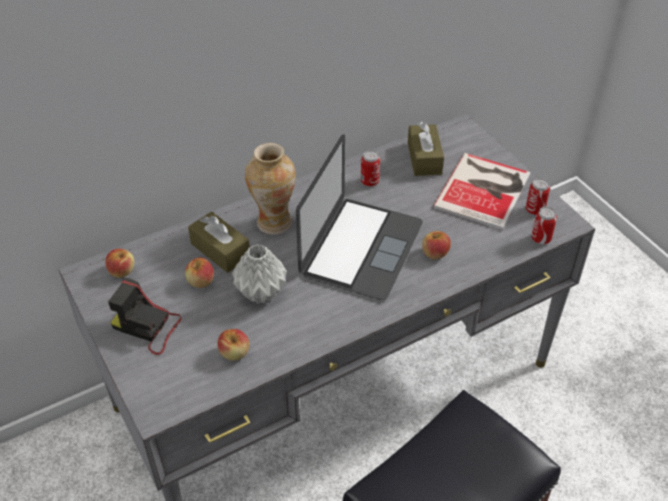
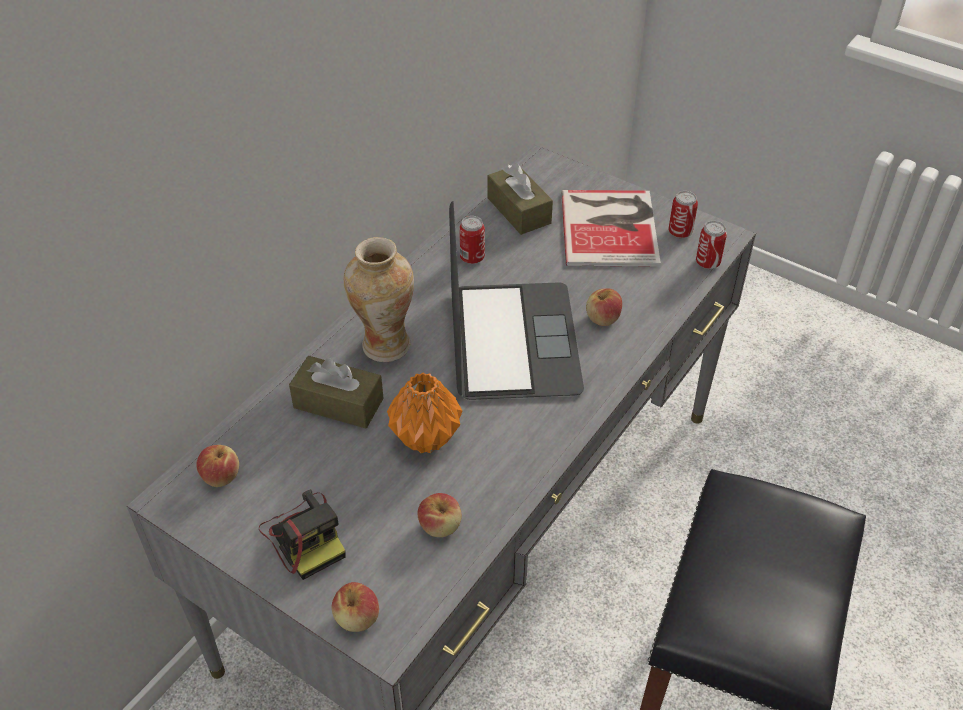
camera: 25 degrees left, 0 degrees up
(148, 327) = (305, 536): camera -> camera turned 120 degrees counterclockwise
(201, 281) = (338, 452): apple -> apple (357, 618)
(262, 293) = (426, 438): grey vase -> orange vase

